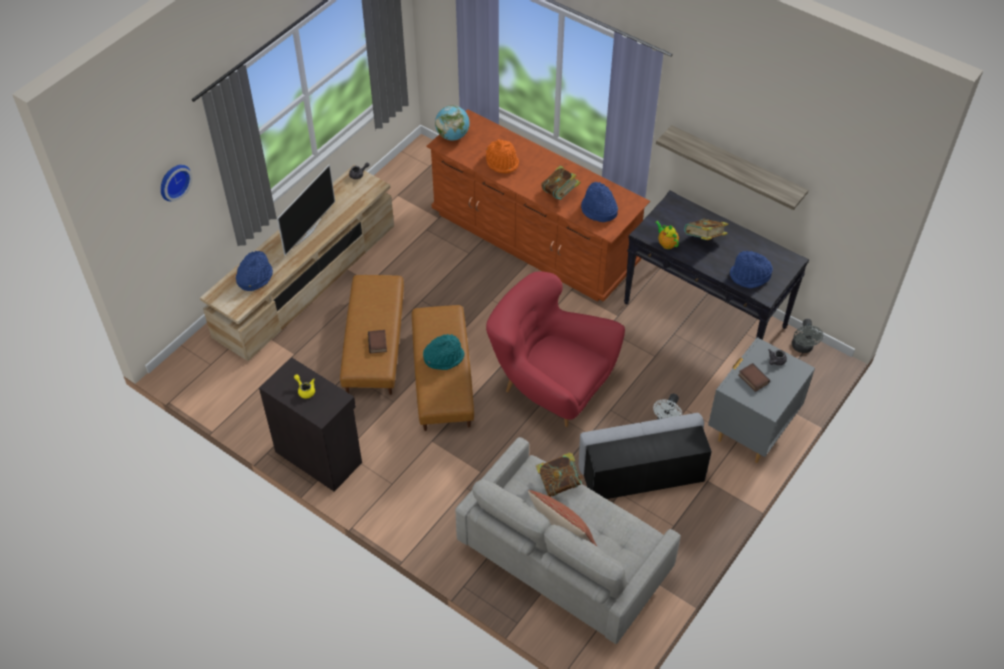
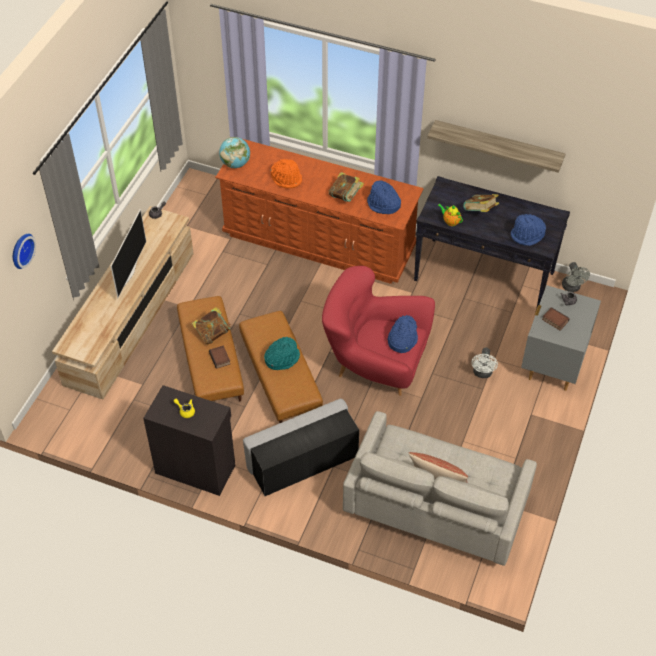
camera: 15 degrees left, 0 degrees up
(254, 277) = (96, 323): blue hat -> blue hat (402, 339)
(559, 482) = (420, 442): book -> book (212, 333)
(642, 472) = (475, 420): grey ottoman -> grey ottoman (303, 461)

